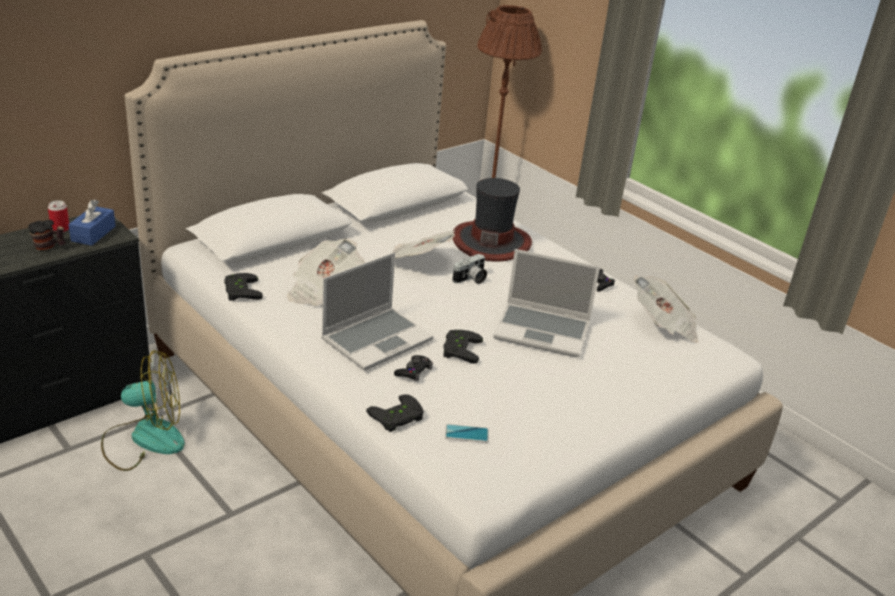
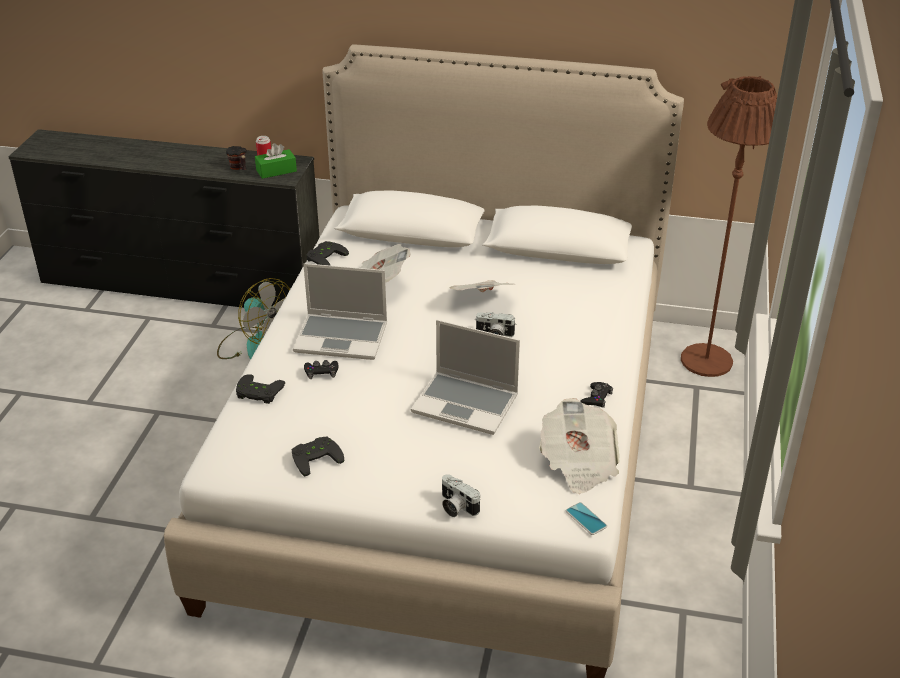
camera: 55 degrees right, 5 degrees up
(93, 234) = (276, 171): blue tissue box -> green tissue box
(459, 349) = (378, 376): black game controller -> black game controller (315, 457)
(466, 434) = (272, 430): phone -> phone (586, 519)
(491, 241) = (574, 316): hat -> none
(543, 331) = (467, 404): laptop -> laptop turned 45 degrees counterclockwise
(663, 396) = (456, 507): none -> camera

